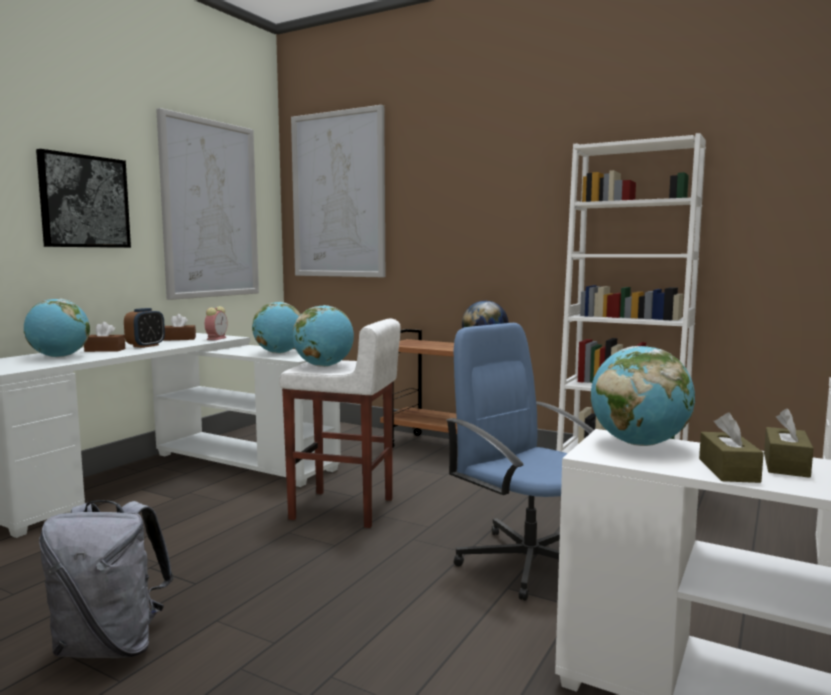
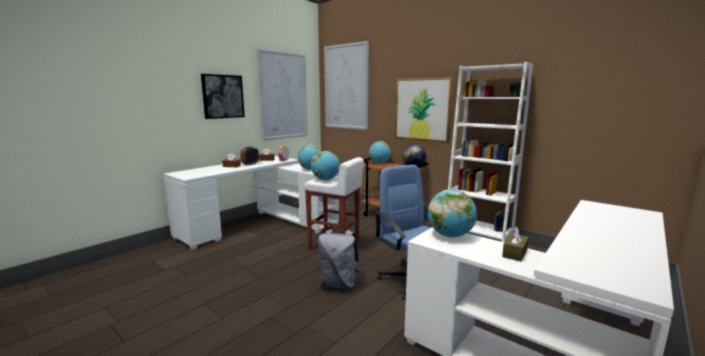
camera: 10 degrees right, 5 degrees up
(59, 357) = (211, 170): globe -> globe (379, 163)
(111, 646) = (221, 302): grey backpack -> grey backpack (338, 284)
(496, 233) = (422, 109): none -> picture
(728, 470) = (483, 254): brown tissue box -> none

